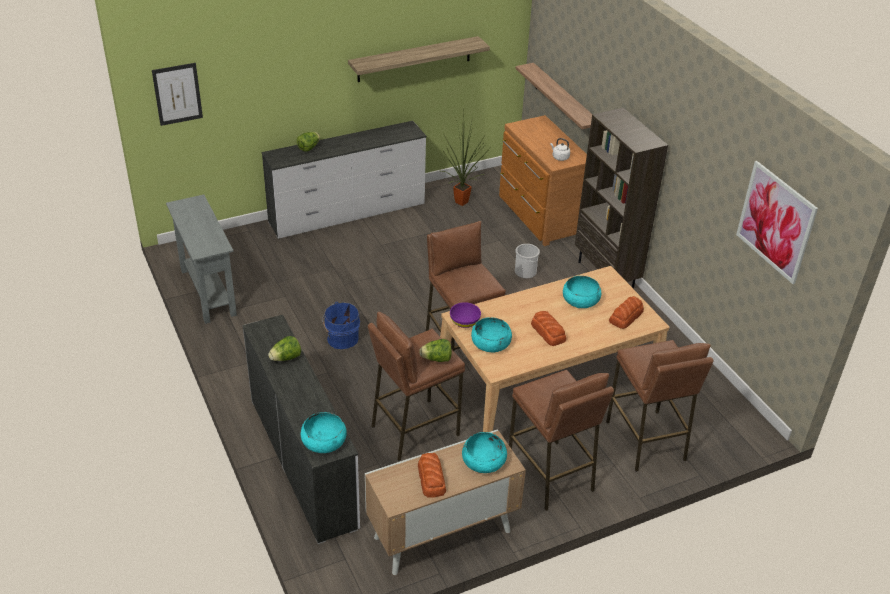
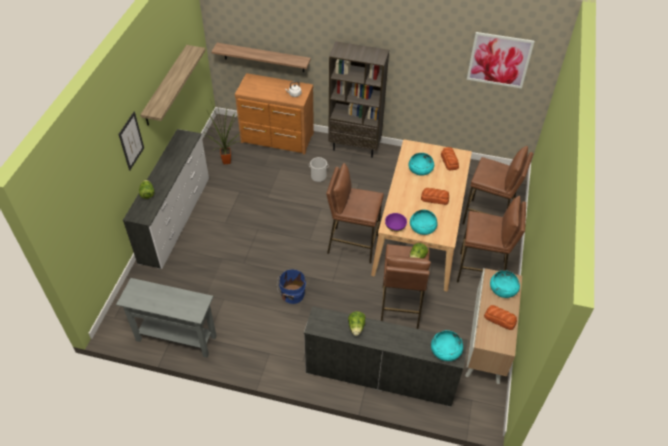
camera: 50 degrees left, 10 degrees up
(177, 94) = (71, 221): picture -> picture (131, 141)

